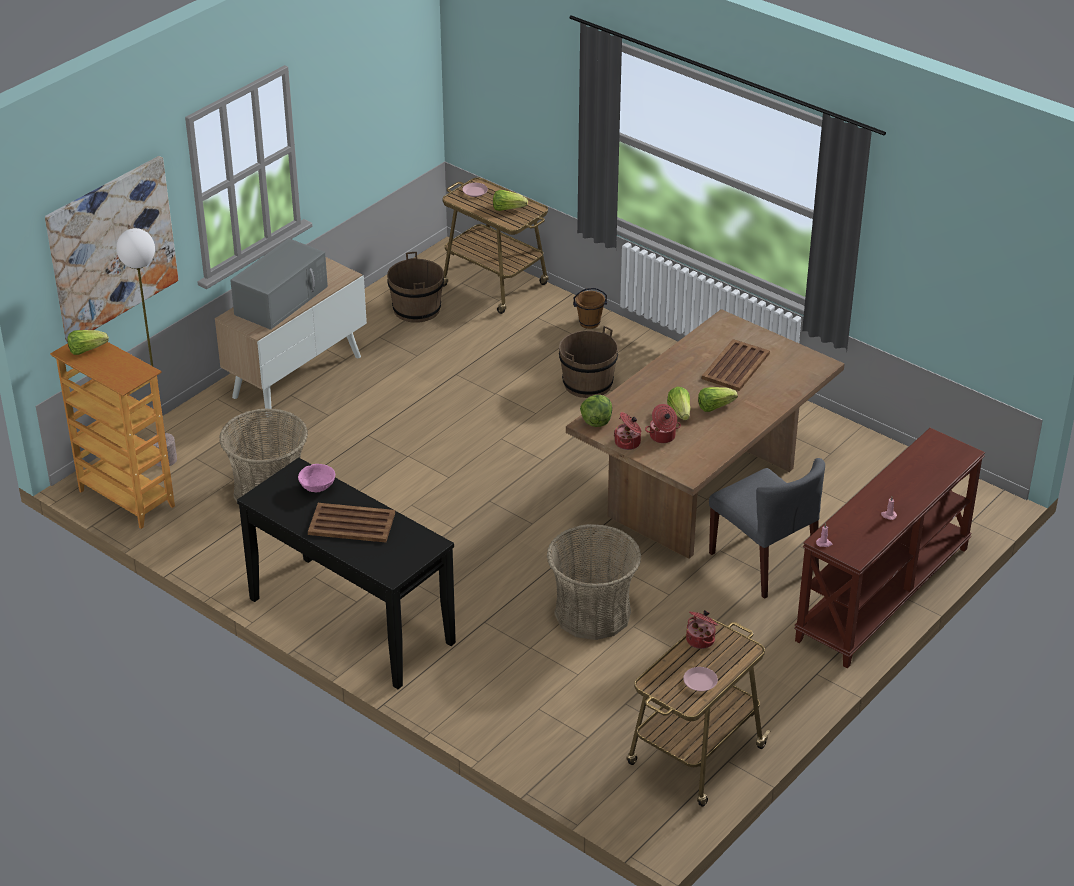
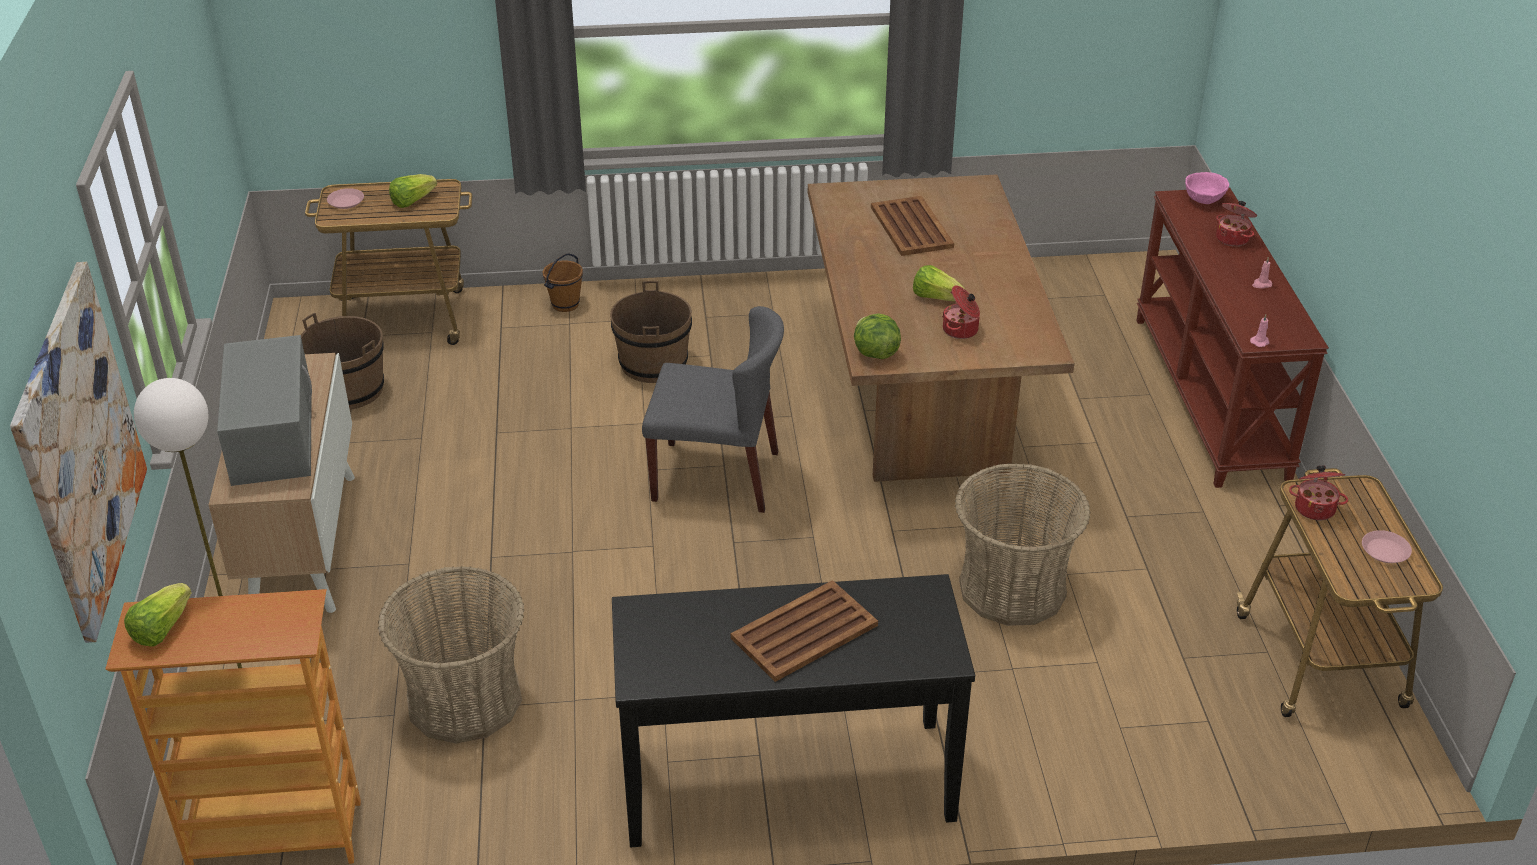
camera: 45 degrees left, 0 degrees up
(318, 487) = (695, 617): pink bowl -> pink bowl (1204, 199)
(628, 443) = (940, 355): cooking pot -> cooking pot (1233, 238)
(715, 406) = (958, 274): lettuce -> none
(764, 561) = (1075, 432): grey chair -> grey chair (717, 476)

